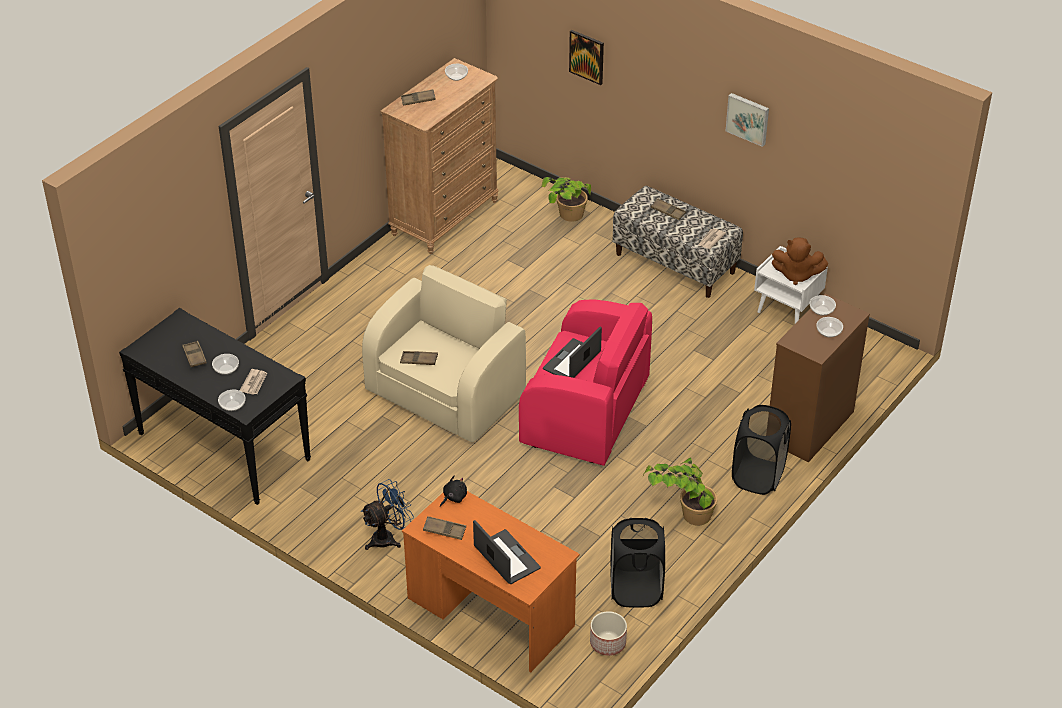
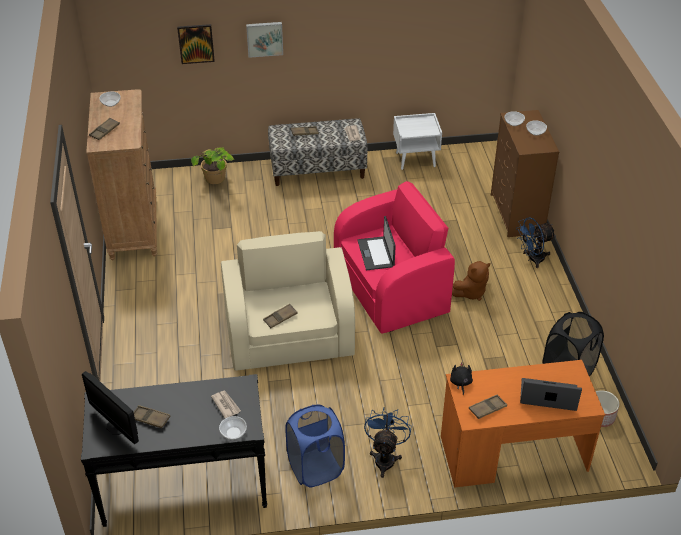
camera: 45 degrees left, 0 degrees up
(167, 346) = (116, 426): none -> monitor
(226, 369) = (190, 410): bowl -> none
(327, 505) = (315, 468): none -> blue laundry basket
(681, 514) = (526, 310): potted plant -> none
(748, 118) = (354, 28): picture -> picture (264, 38)
(758, 476) = (532, 259): black laundry basket -> blue fan
(796, 275) = (424, 127): brown plush toy -> brown plush toy (470, 292)

